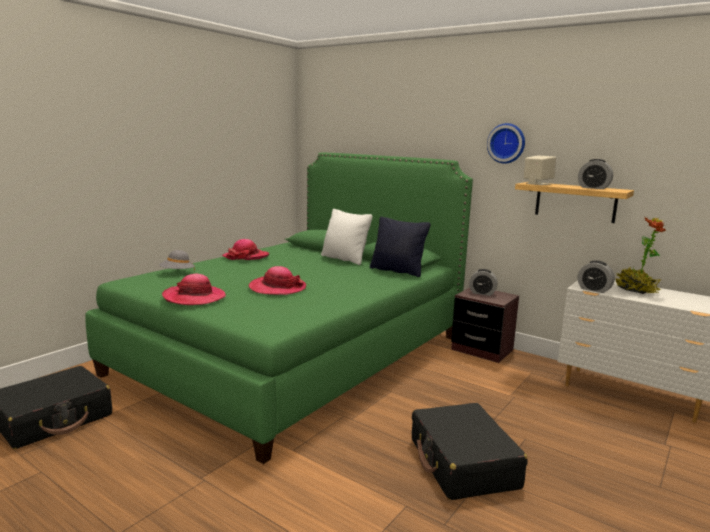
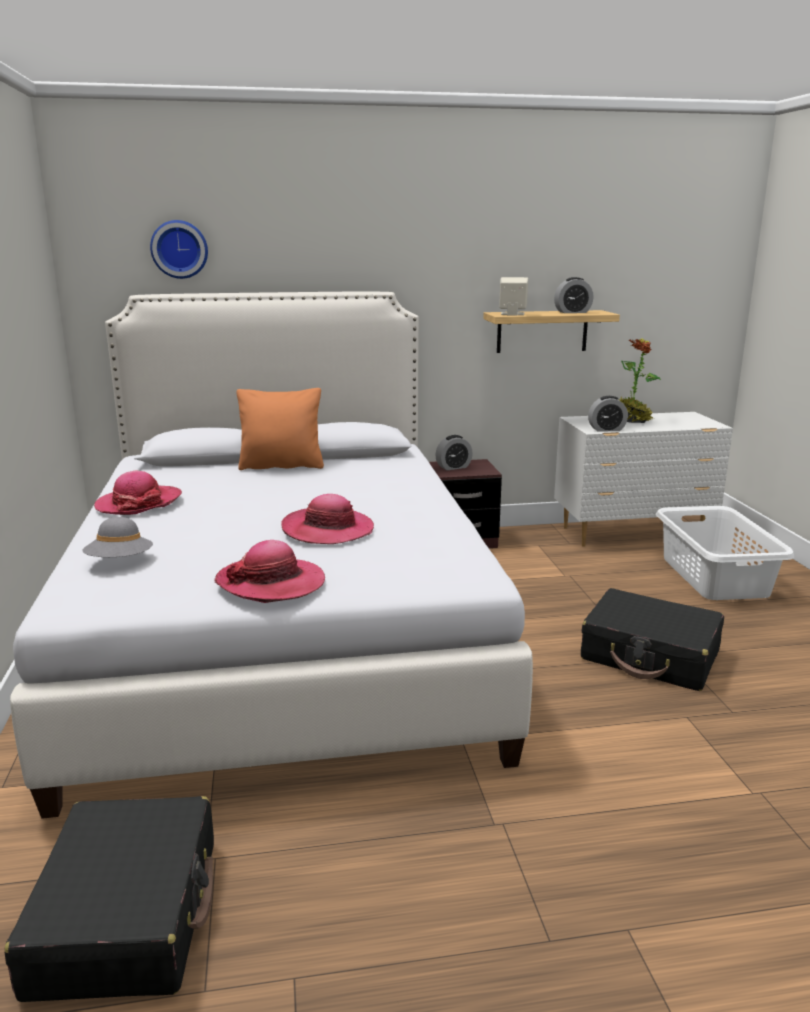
camera: 45 degrees left, 5 degrees up
(295, 354) = (282, 633): green bed -> white bed
(344, 259) = (282, 466): white pillow -> orange pillow
(397, 271) = (384, 463): black pillow -> none
(506, 143) = (453, 263): wall clock -> wall clock (179, 249)
(642, 449) = (714, 576): none -> white laundry basket

